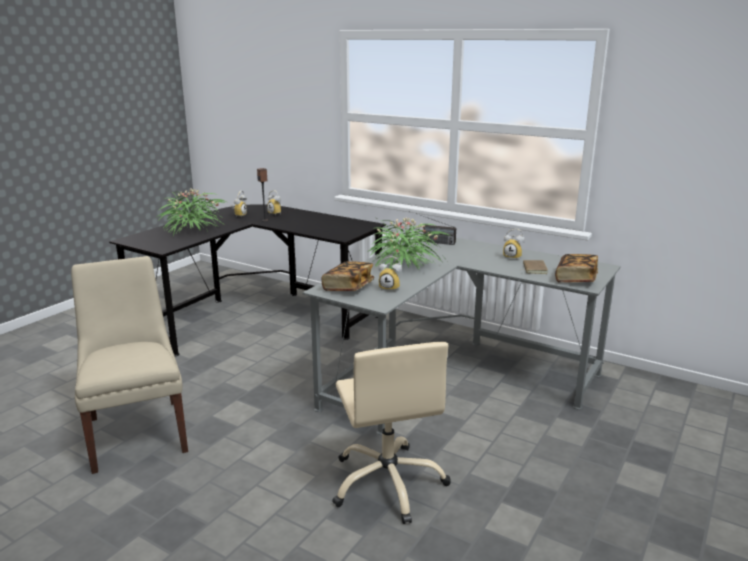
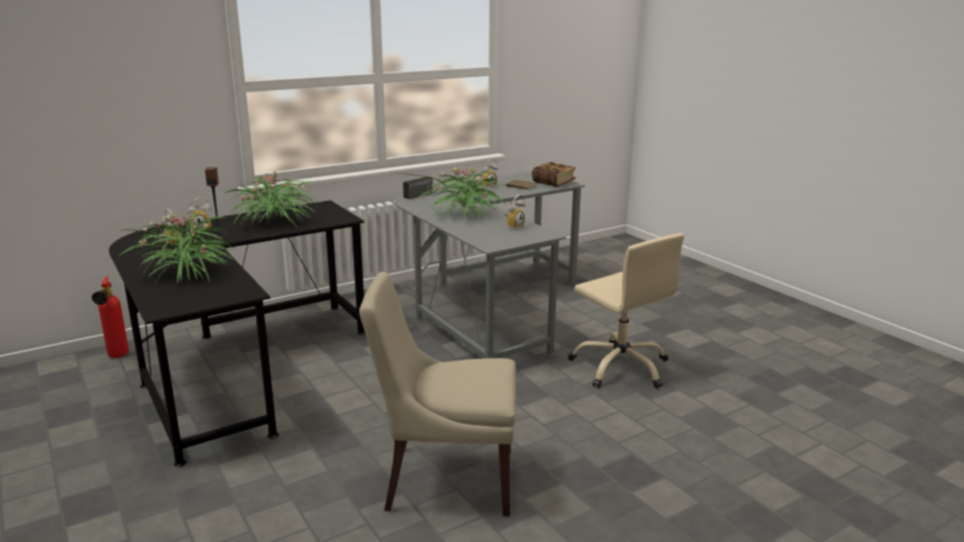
camera: 65 degrees left, 0 degrees up
(247, 283) = (117, 358): none -> fire extinguisher
(313, 223) = (275, 221): none -> potted plant
(348, 287) = (495, 237): book -> none
(388, 482) = (620, 366): beige office chair -> beige office chair turned 45 degrees clockwise

